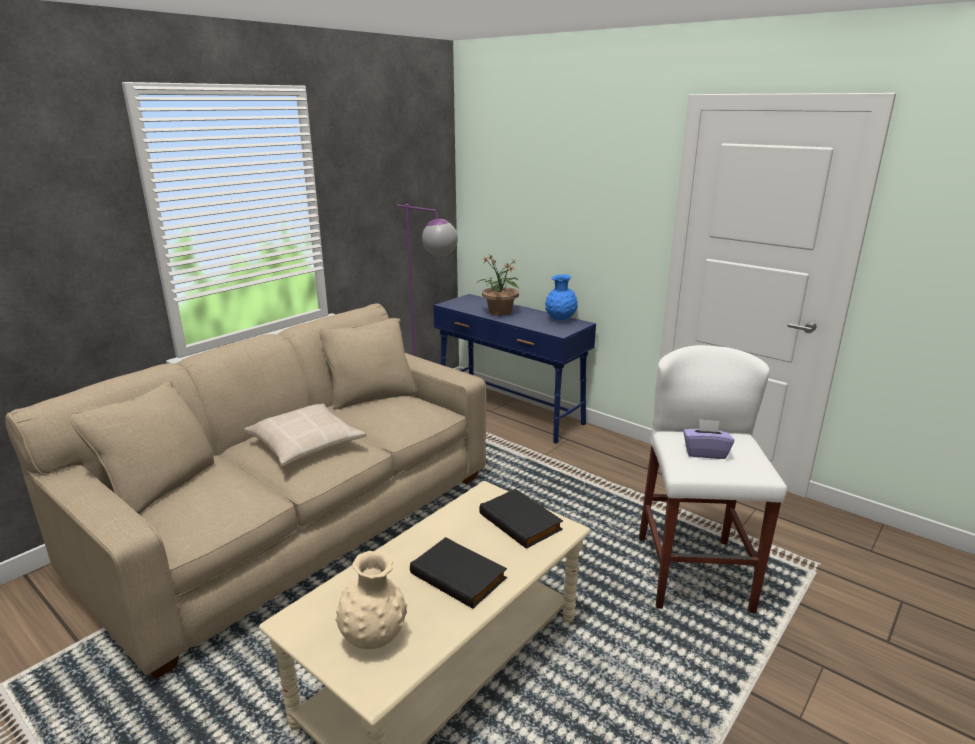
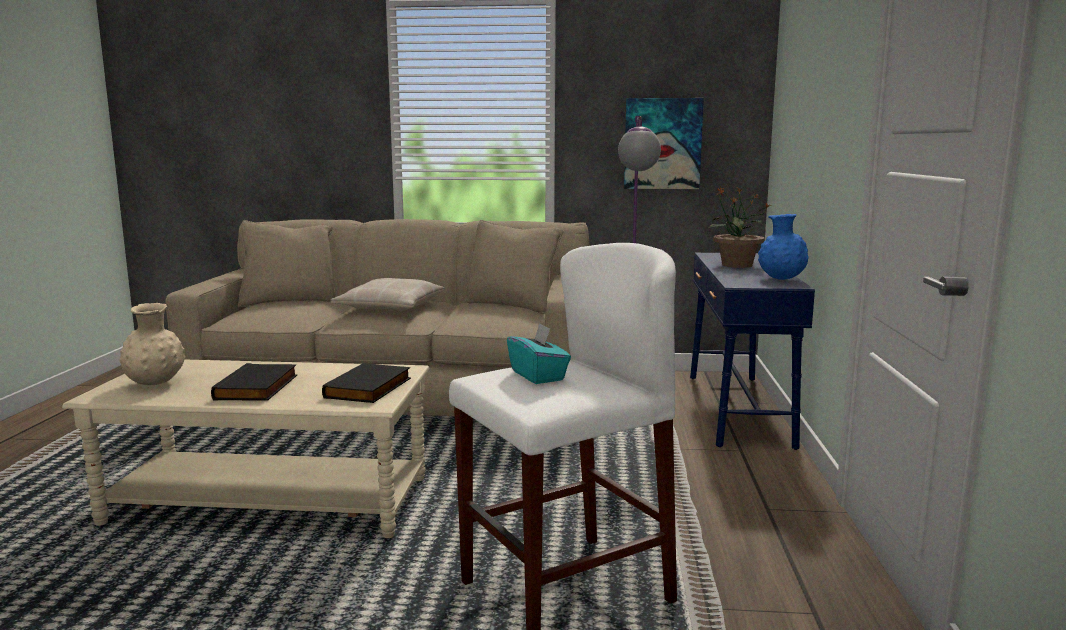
camera: 55 degrees right, 10 degrees down
(396, 220) = (662, 144): none -> picture
(705, 452) = (538, 375): purple tissue box -> turquoise tissue box

